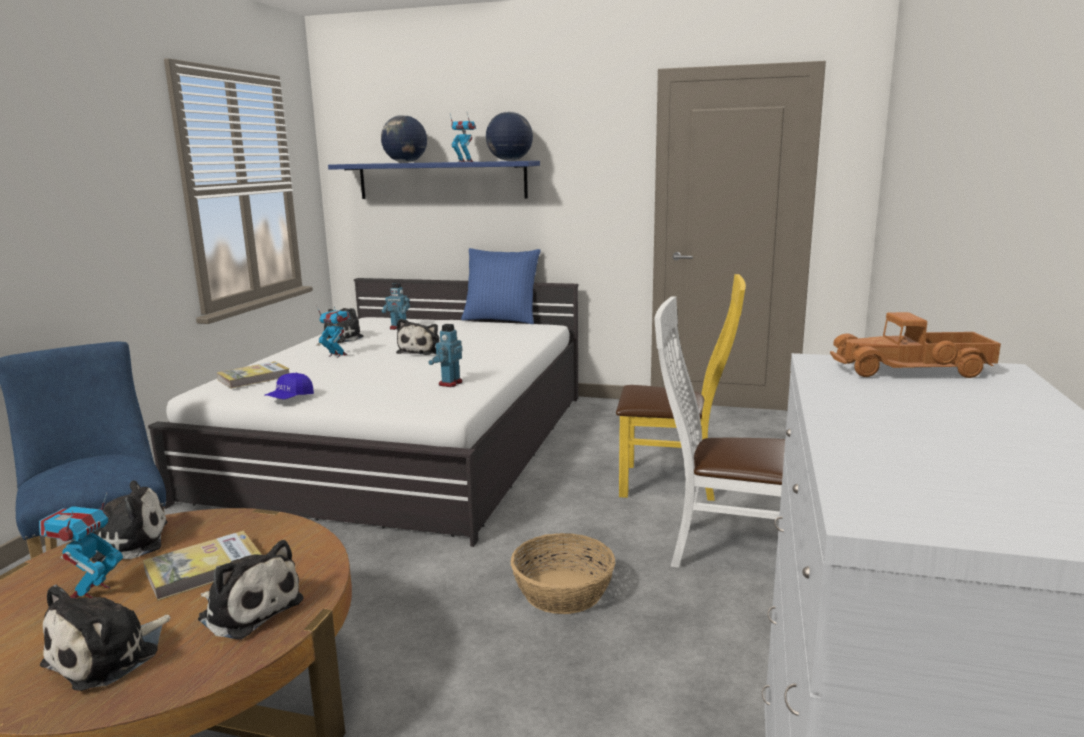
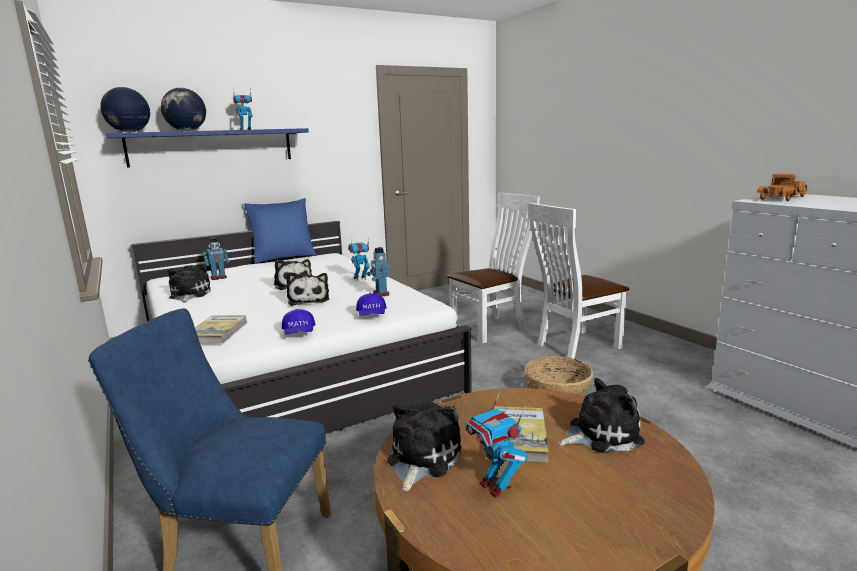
camera: 45 degrees left, 0 degrees up
(109, 655) = (615, 494): plush toy -> plush toy (308, 300)
(337, 355) = (232, 303): toy robot -> toy robot (360, 278)
(376, 402) = (372, 315): none -> blue cap
(509, 161) = (284, 128): globe -> globe (129, 132)
(674, 483) = (492, 328): yellow chair -> white chair

